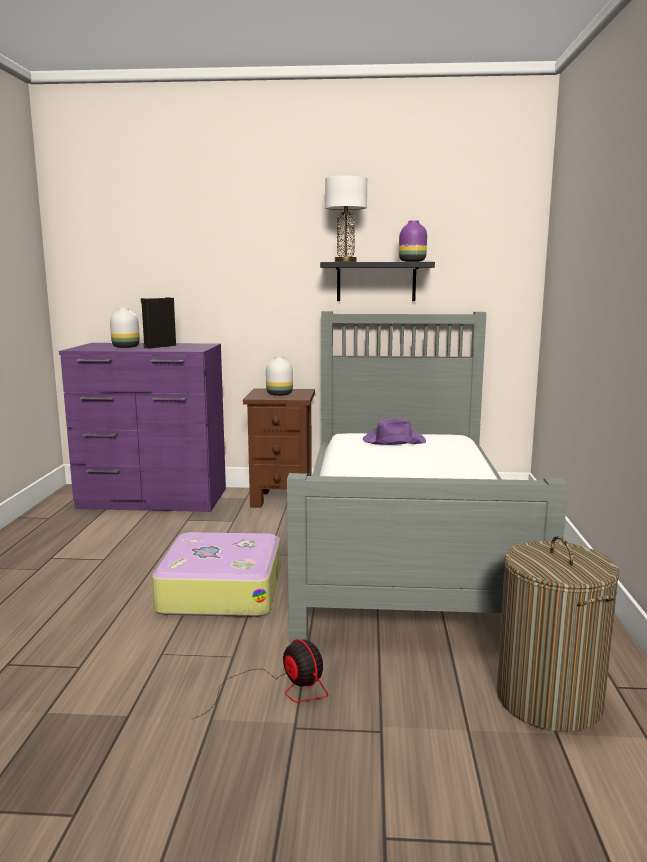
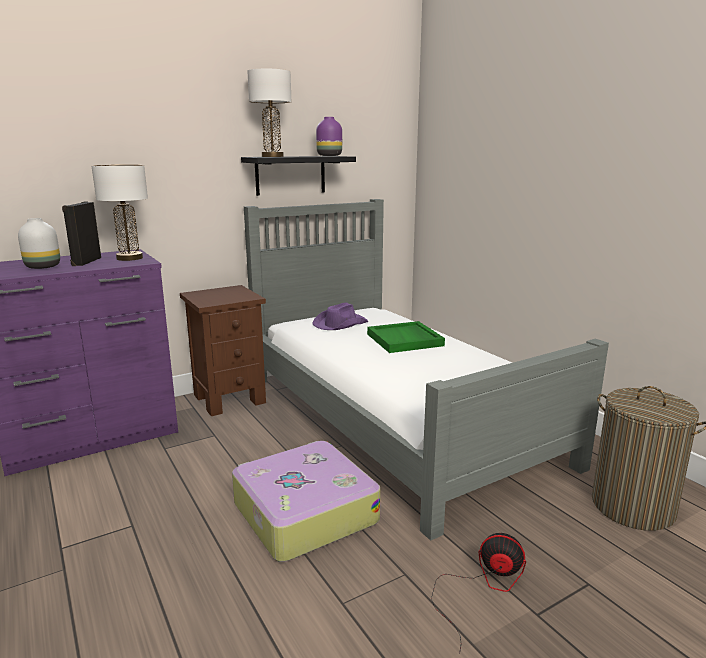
camera: 35 degrees left, 5 degrees up
(192, 347) = (129, 258): none -> table lamp
(279, 394) = (222, 296): white vase -> none
(430, 463) = (405, 340): none -> green tray

